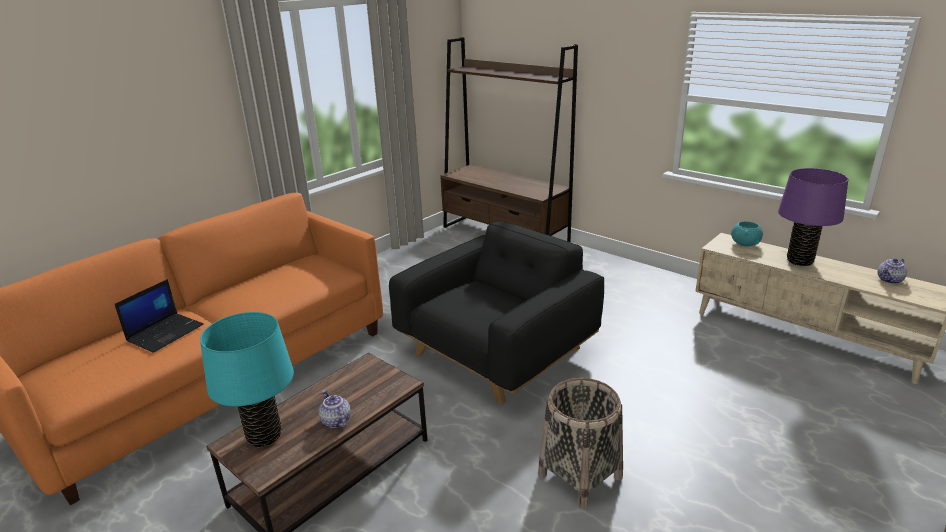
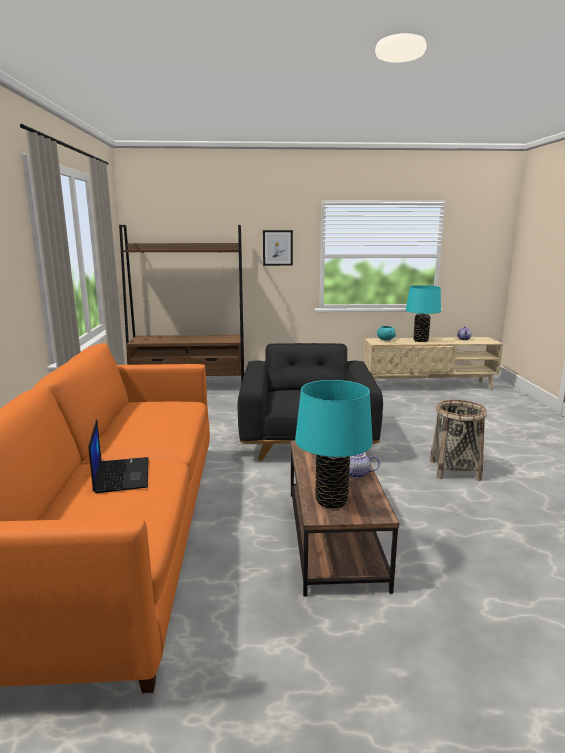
camera: 45 degrees left, 10 degrees down
(624, 79) = (277, 248): none -> picture
(799, 261) = (420, 340): purple table lamp -> turquoise table lamp

